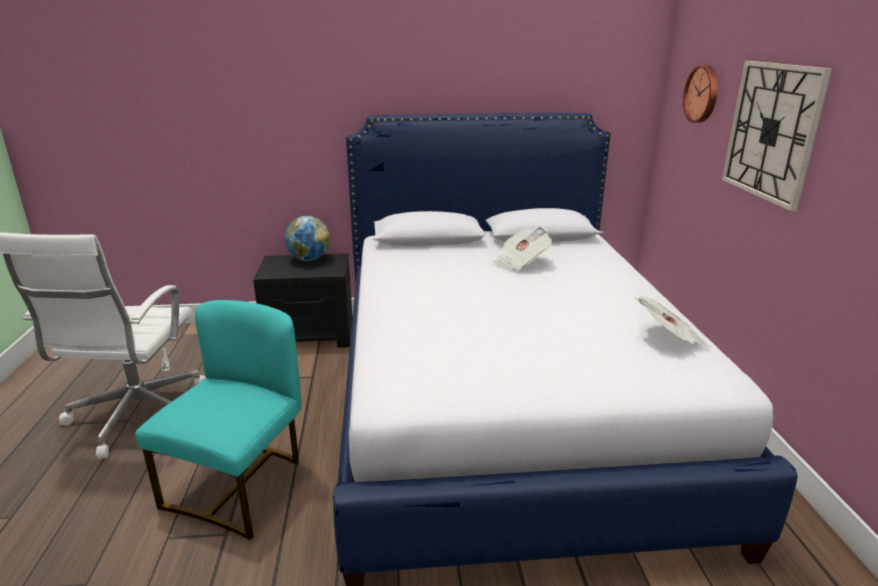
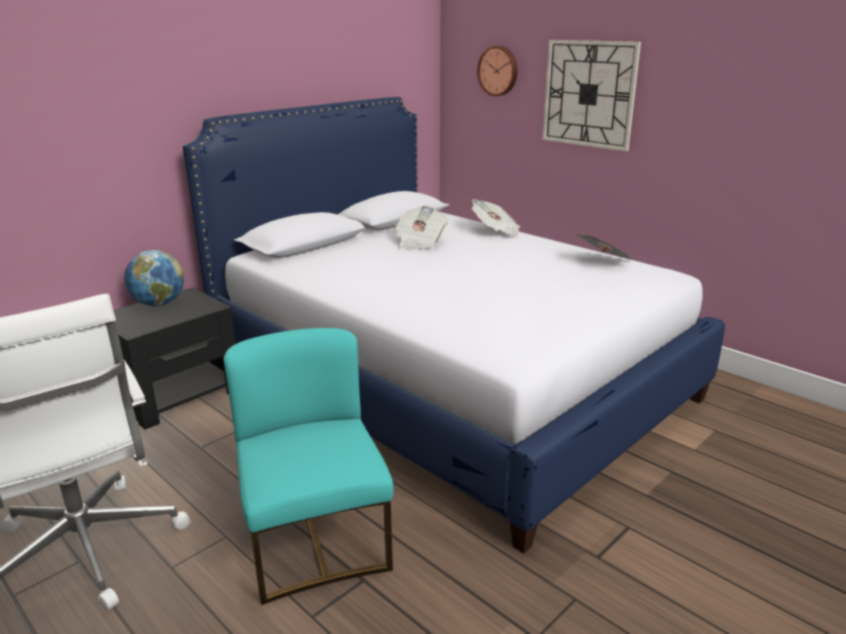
camera: 40 degrees left, 0 degrees up
(614, 272) = (496, 232): none -> newspaper

